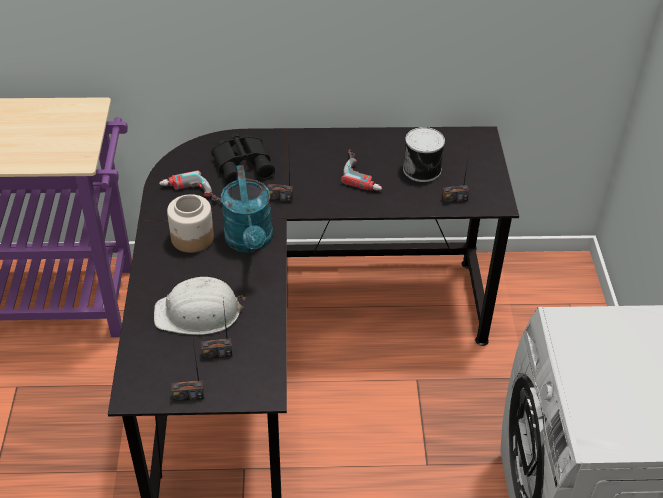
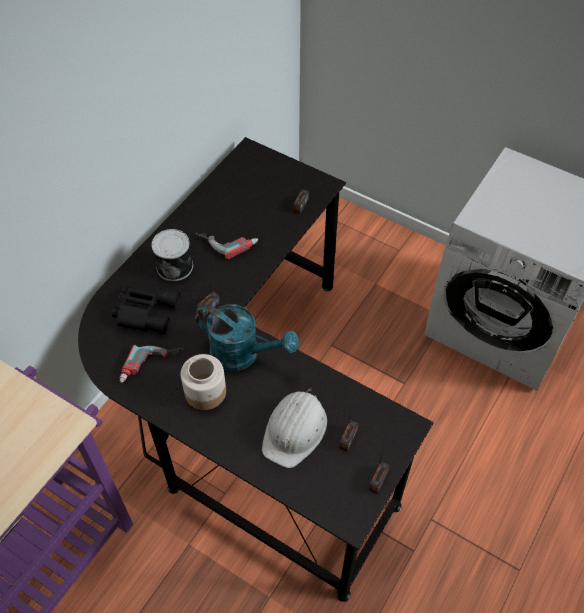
camera: 55 degrees left, 10 degrees up
(423, 169) = (254, 204): can -> can (175, 266)

